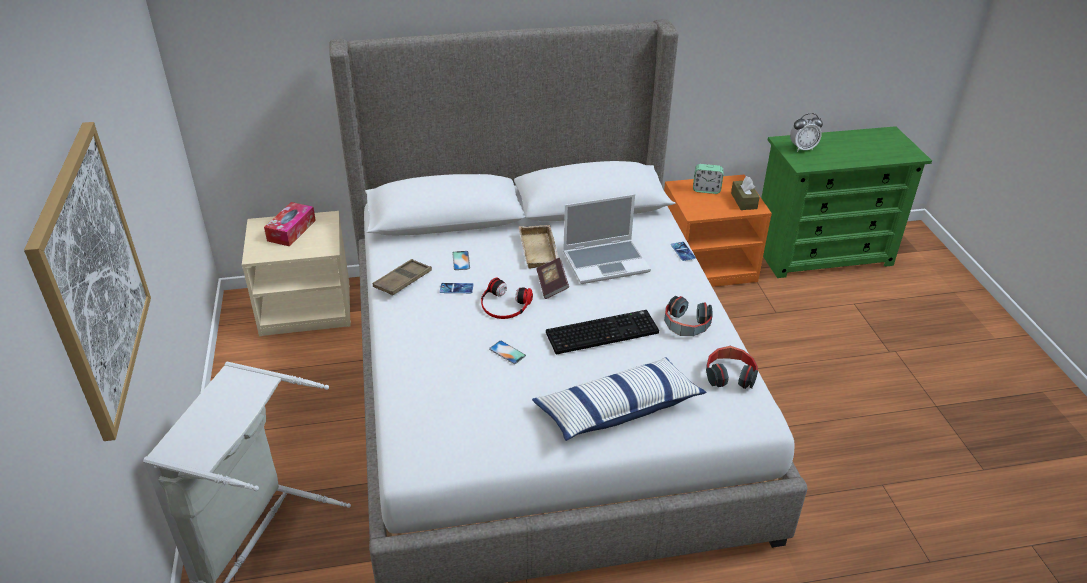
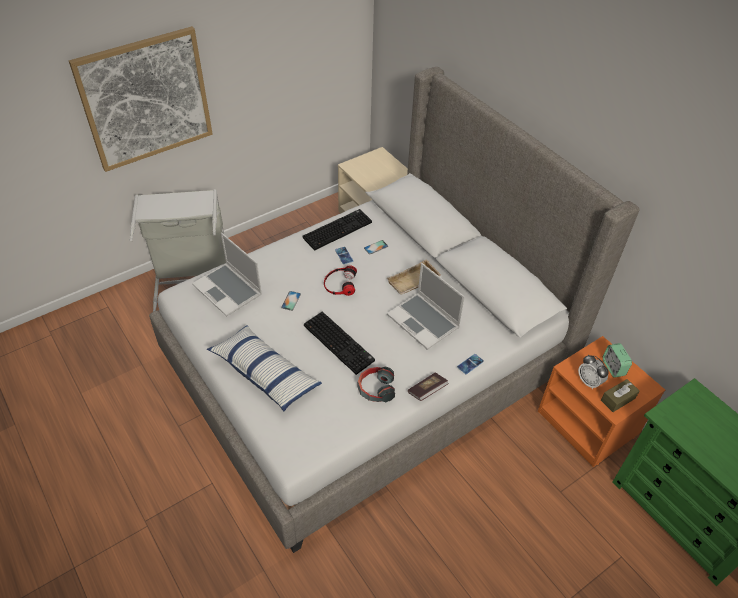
camera: 65 degrees right, 10 degrees up
(291, 230) = (383, 168): tissue box -> none
(403, 281) = (337, 229): brown tray -> keyboard
(447, 405) = (229, 290): none -> laptop
(552, 285) = (376, 300): book -> book (427, 391)
(729, 375) = (331, 429): headphones -> none
(802, 148) = (695, 410): alarm clock -> alarm clock (589, 382)

